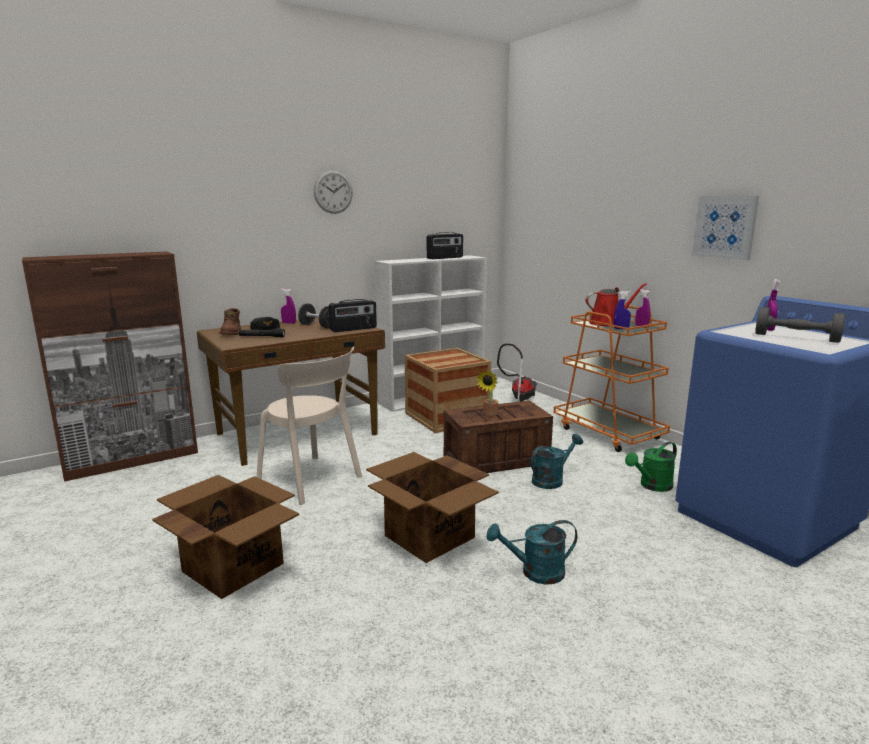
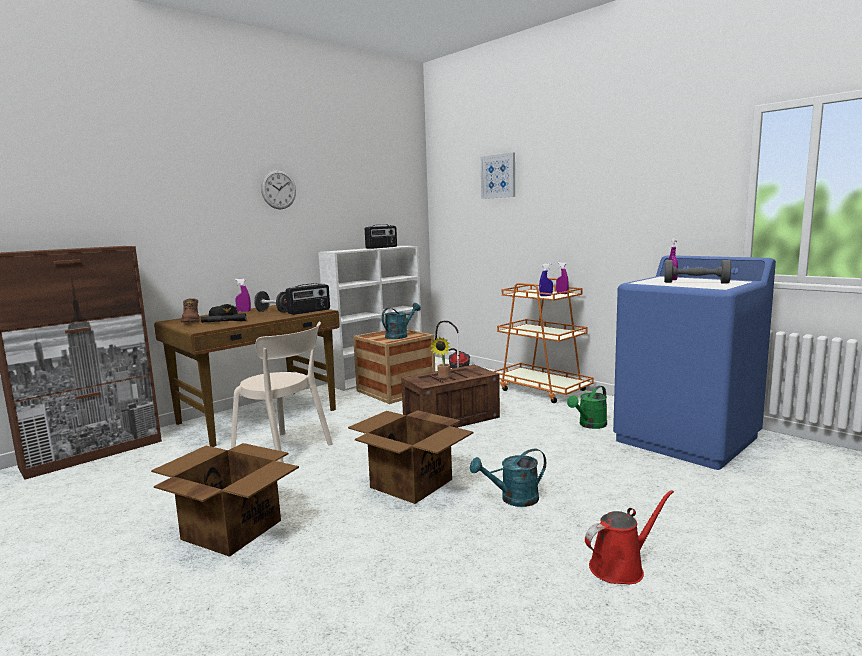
camera: 10 degrees left, 5 degrees down
(551, 480) = (504, 429): turquoise watering can -> turquoise watering can (399, 336)
(608, 323) = (533, 293): red watering can -> red watering can (620, 567)
(725, 227) = (622, 205): picture -> picture (498, 176)

